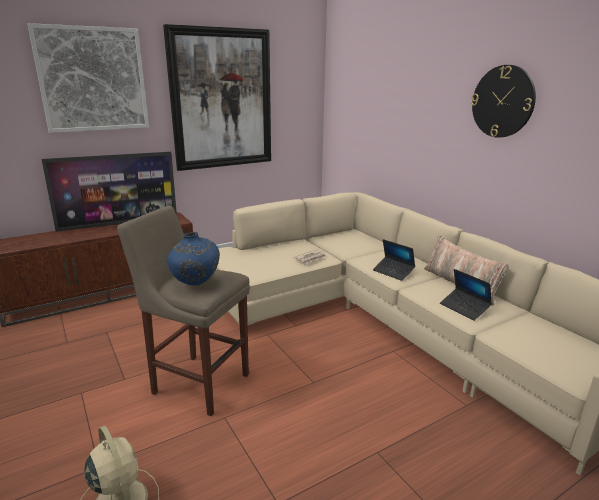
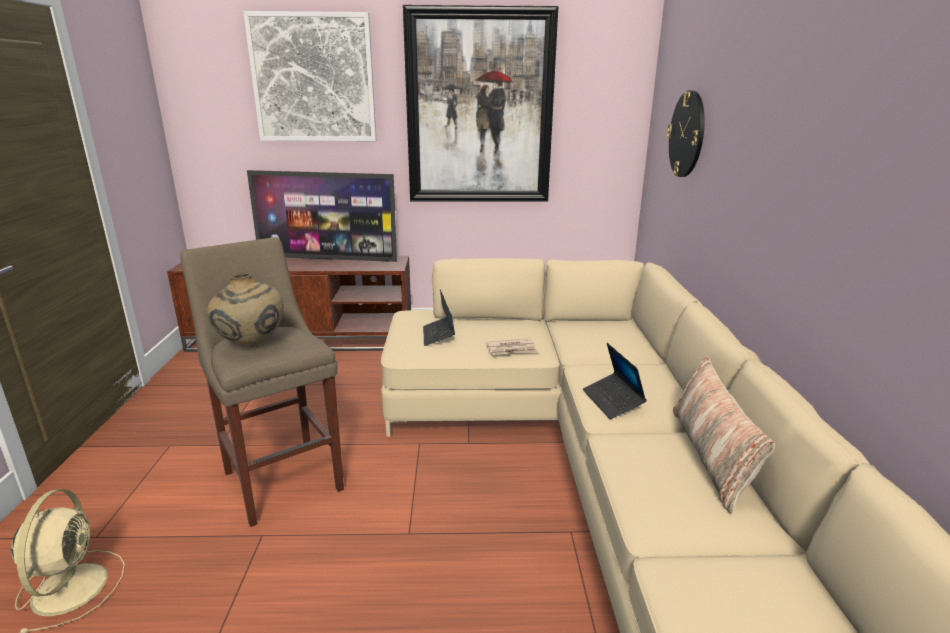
camera: 30 degrees right, 0 degrees up
(195, 285) = (251, 346): blue vase -> beige vase
(464, 308) = (665, 500): laptop -> laptop (438, 335)
(502, 101) = (855, 110): wall clock -> wall clock (687, 134)

